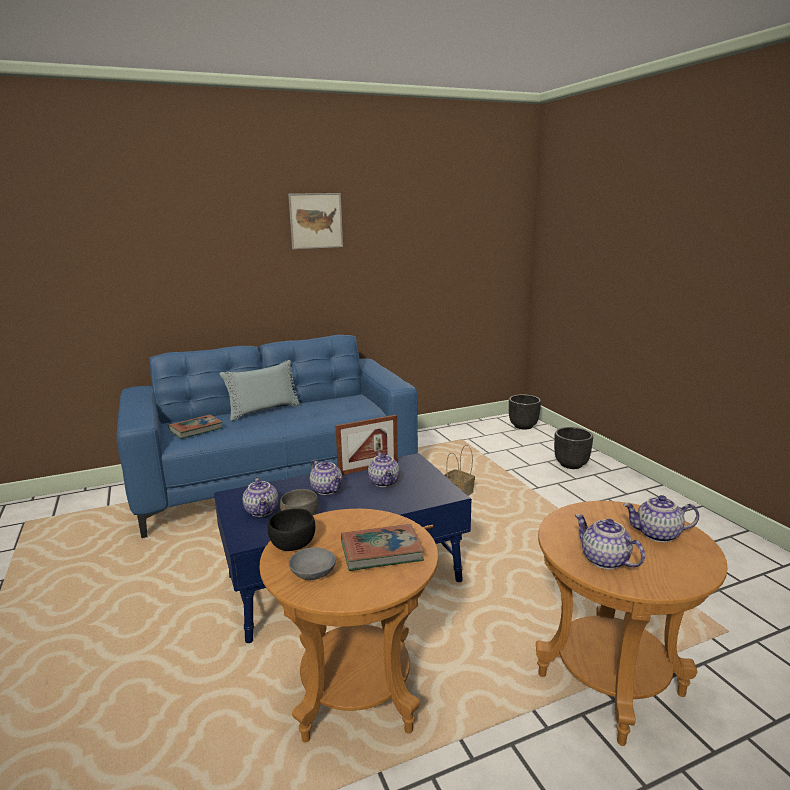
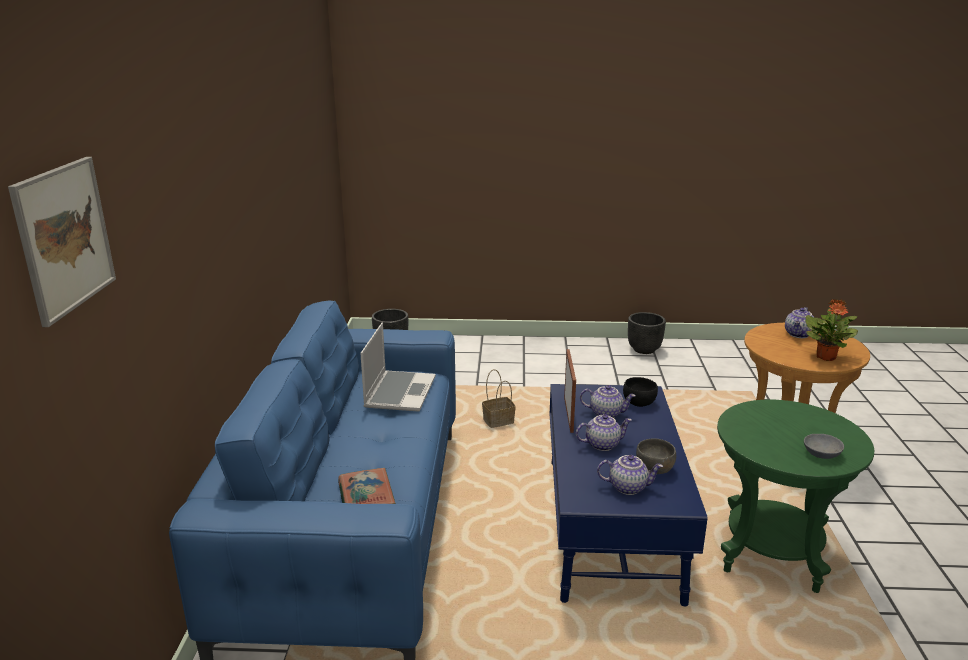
camera: 65 degrees left, 5 degrees up
(263, 411) = (343, 440): blue pillow -> none
(293, 544) = (774, 455): black bowl -> black bowl (638, 402)
(316, 221) = (250, 152): picture -> picture (64, 238)
(337, 408) = (399, 392): none -> laptop
(356, 695) = (771, 555): brown side table -> green side table
(381, 551) = (797, 421): book -> none
(571, 464) = (497, 355): black planter -> black planter (644, 349)
(605, 560) = (826, 357): teapot -> potted plant

